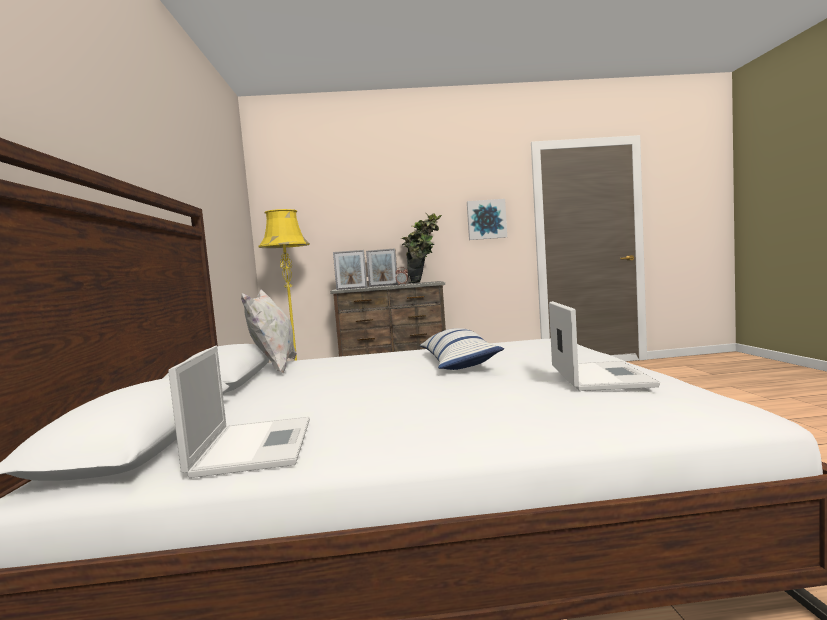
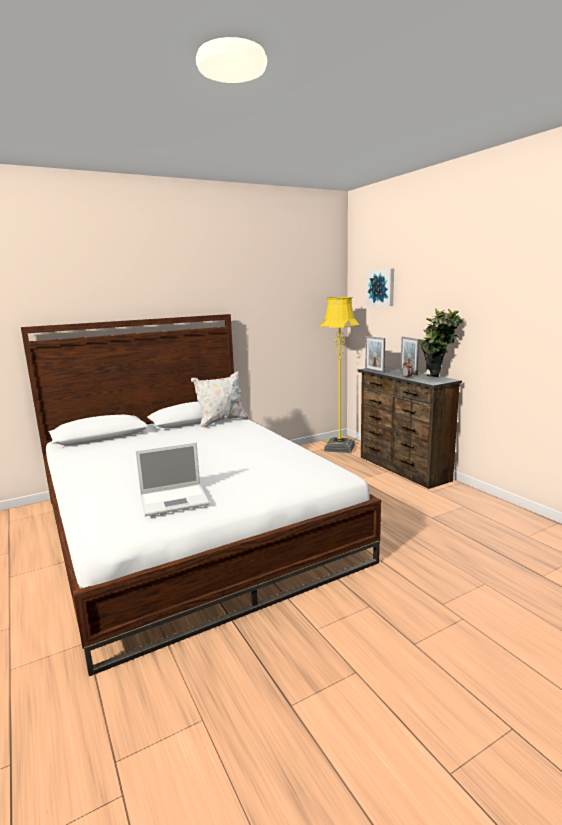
camera: 65 degrees right, 10 degrees up
(254, 445) = (86, 454): laptop -> none
(457, 362) = (238, 459): pillow -> none
(486, 219) = (523, 318): picture -> picture (381, 287)

